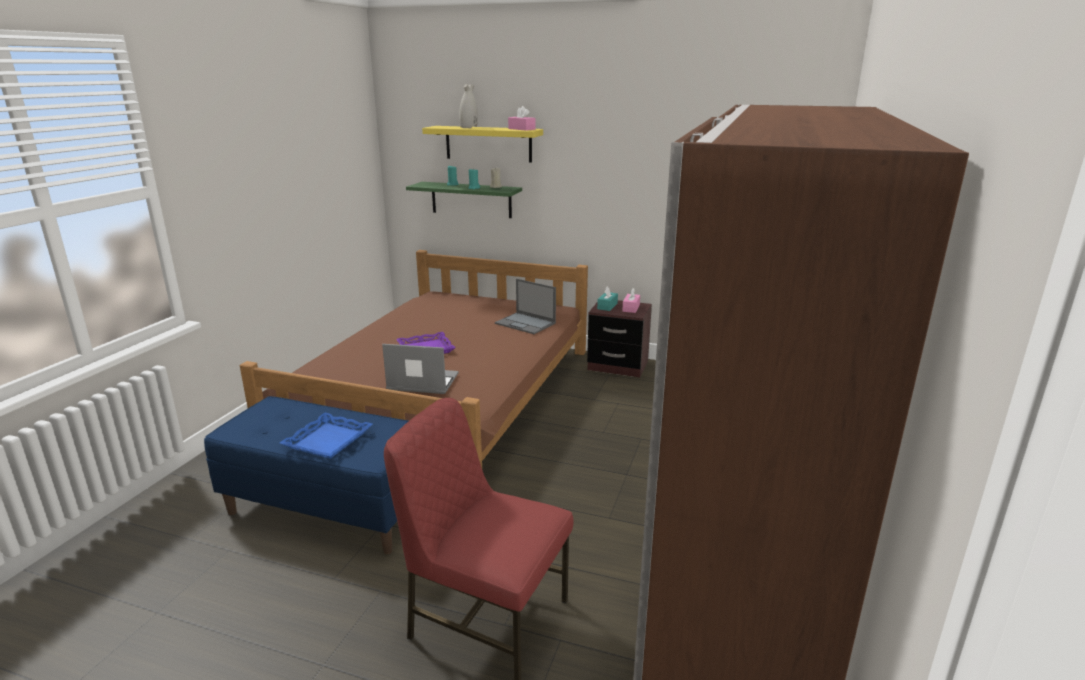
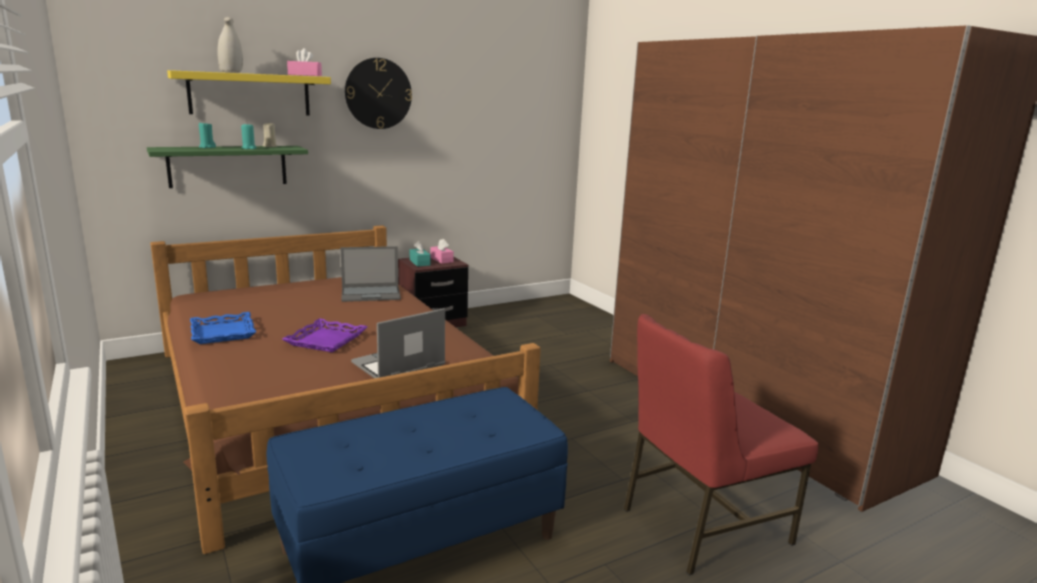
camera: 50 degrees left, 5 degrees down
(328, 441) = (457, 437): blue tray -> blue tray (223, 333)
(592, 144) = (378, 93): none -> wall clock

